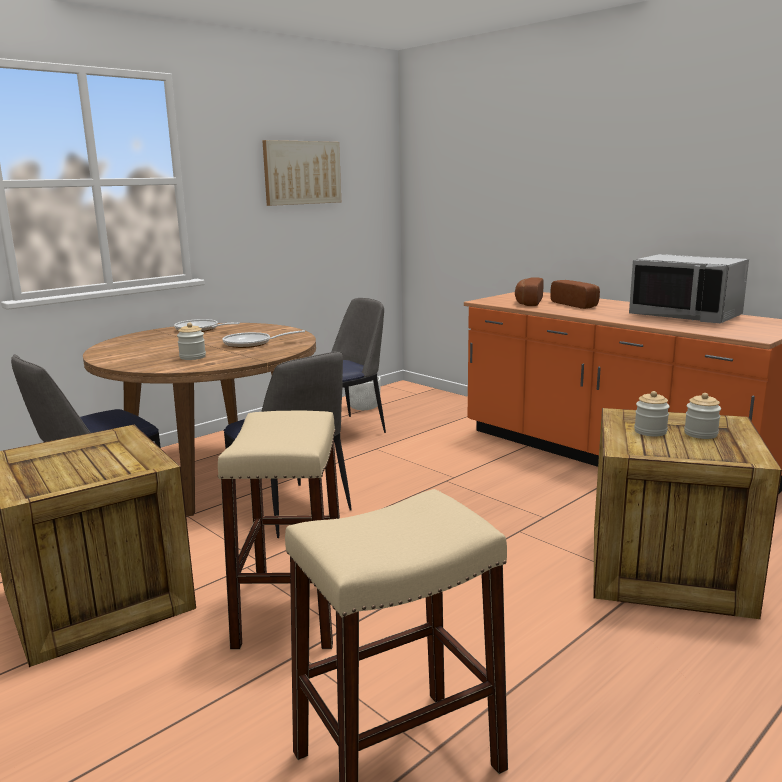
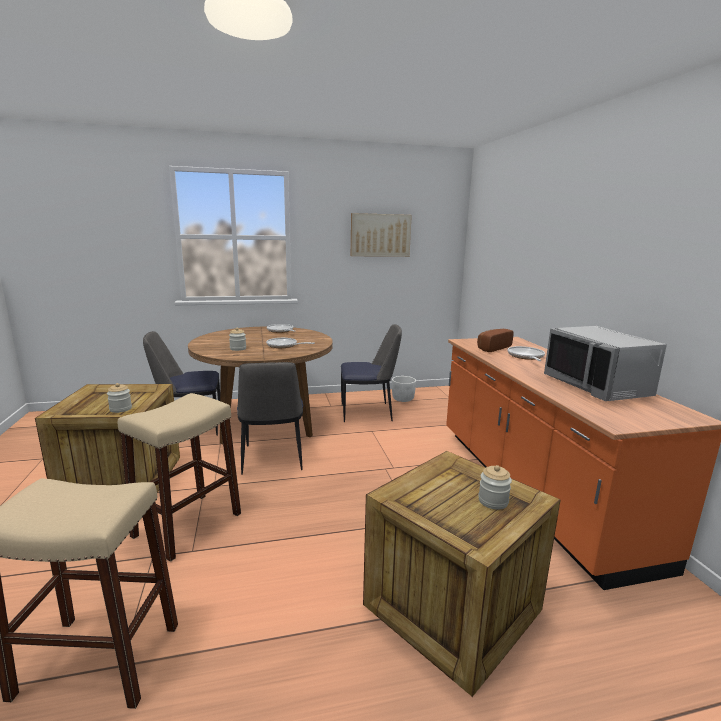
camera: 30 degrees right, 0 degrees up
(577, 304) = (526, 357): bread -> frying pan
(650, 431) = (454, 484): jar -> jar (120, 409)

